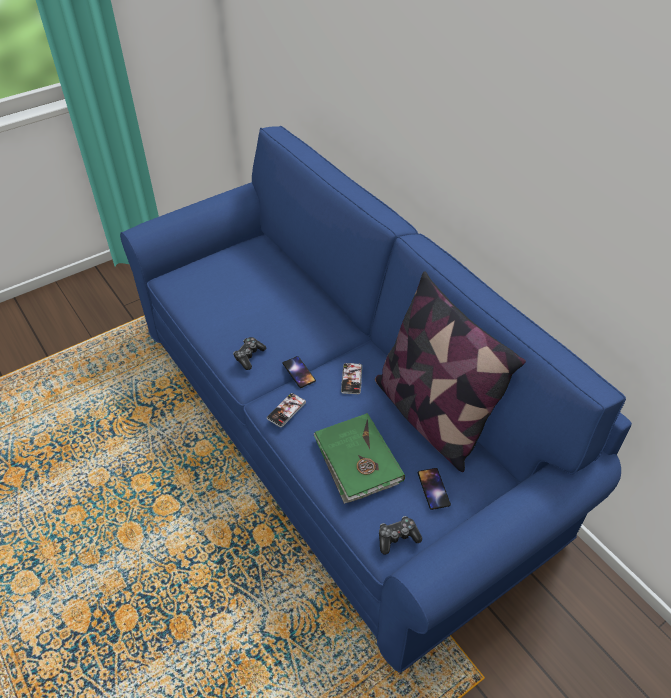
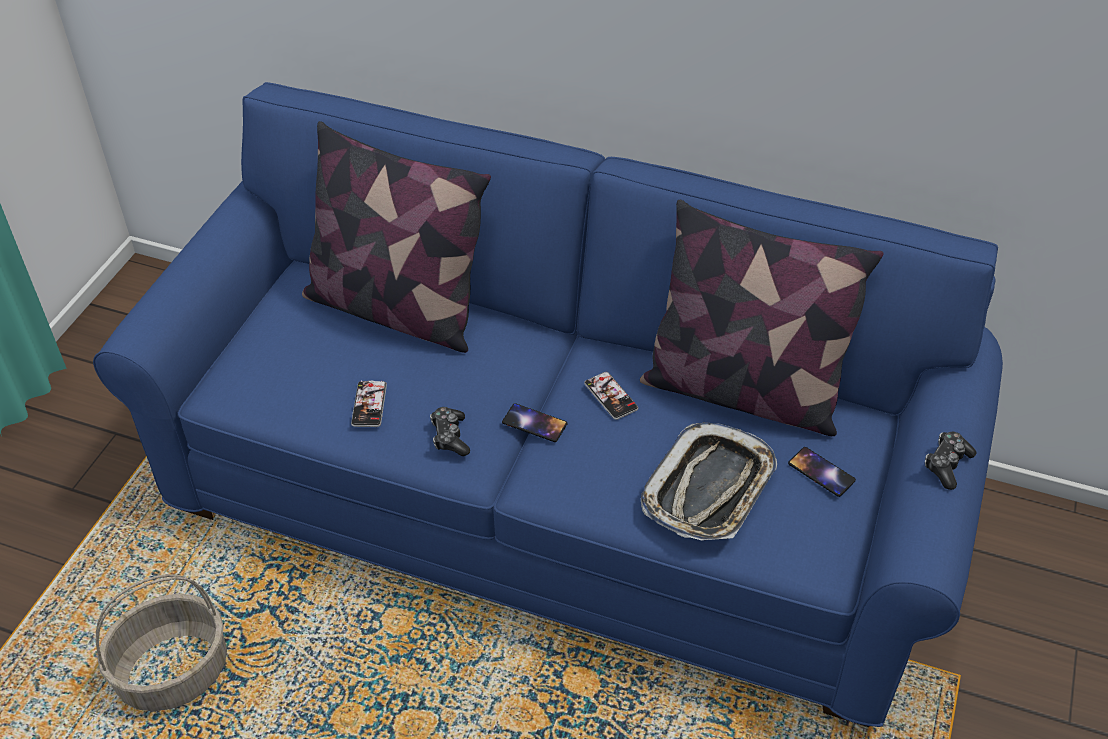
camera: 35 degrees left, 0 degrees up
(91, 412) = (174, 671): none -> basket
(284, 278) = (395, 309): none -> pillow
(286, 410) = (566, 478): phone -> phone (369, 404)
(357, 460) = (709, 489): green book -> tray
(397, 537) = (831, 549): game controller -> game controller (946, 464)

